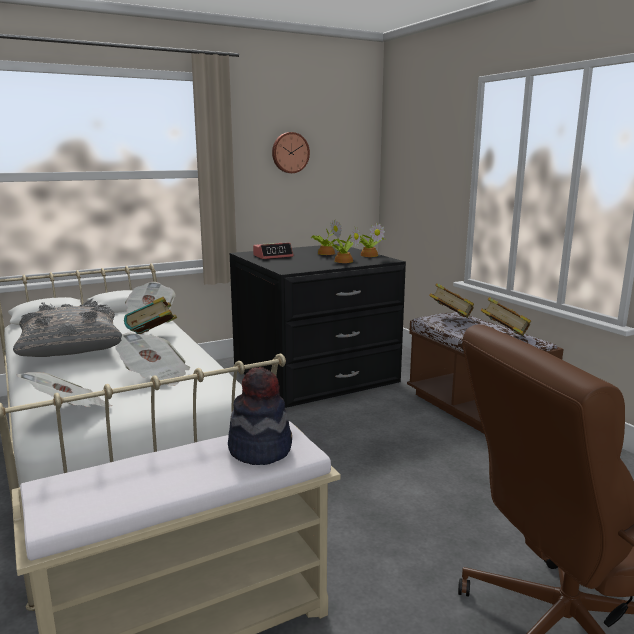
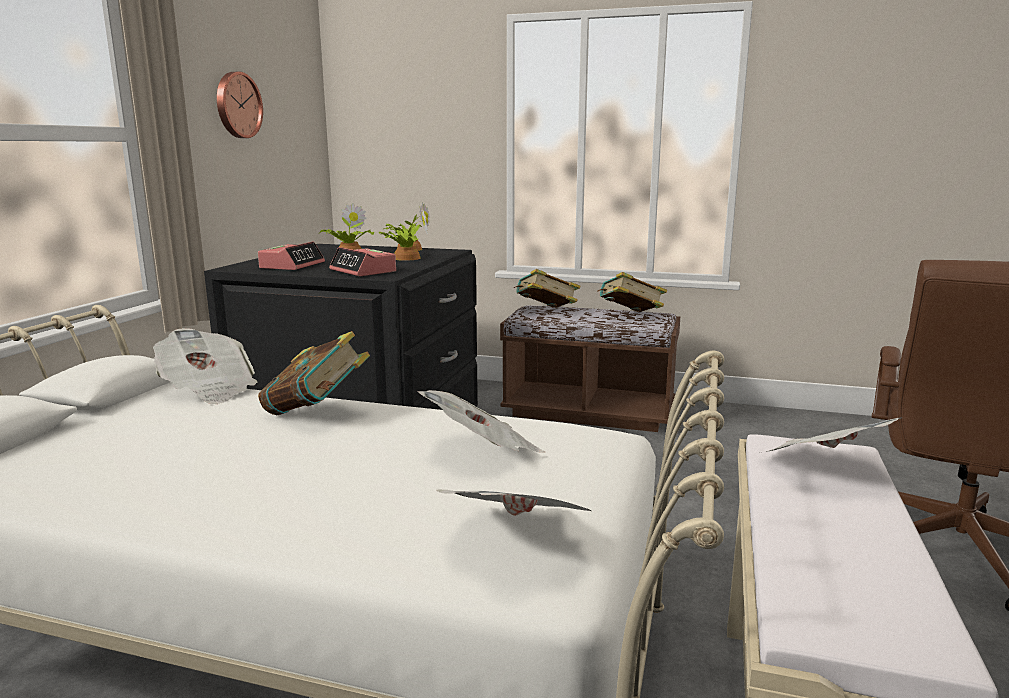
camera: 45 degrees left, 0 degrees up
(71, 350) = (229, 471): grey pillow -> none
(260, 449) = (822, 467): hat -> newspaper
(290, 265) = (363, 271): none -> alarm clock

